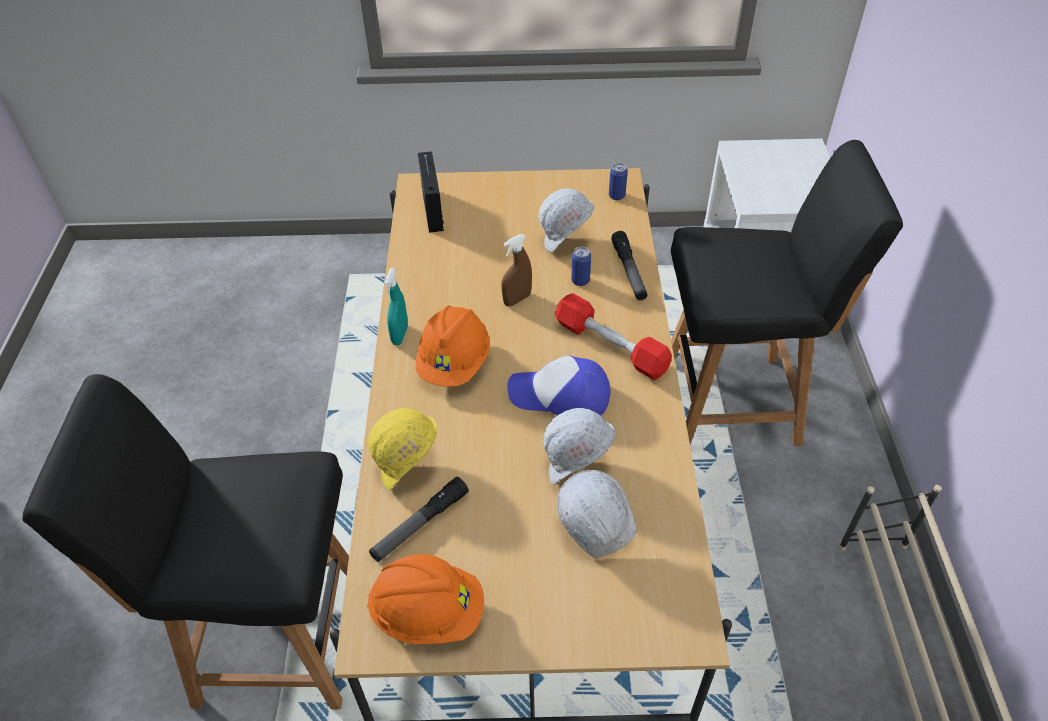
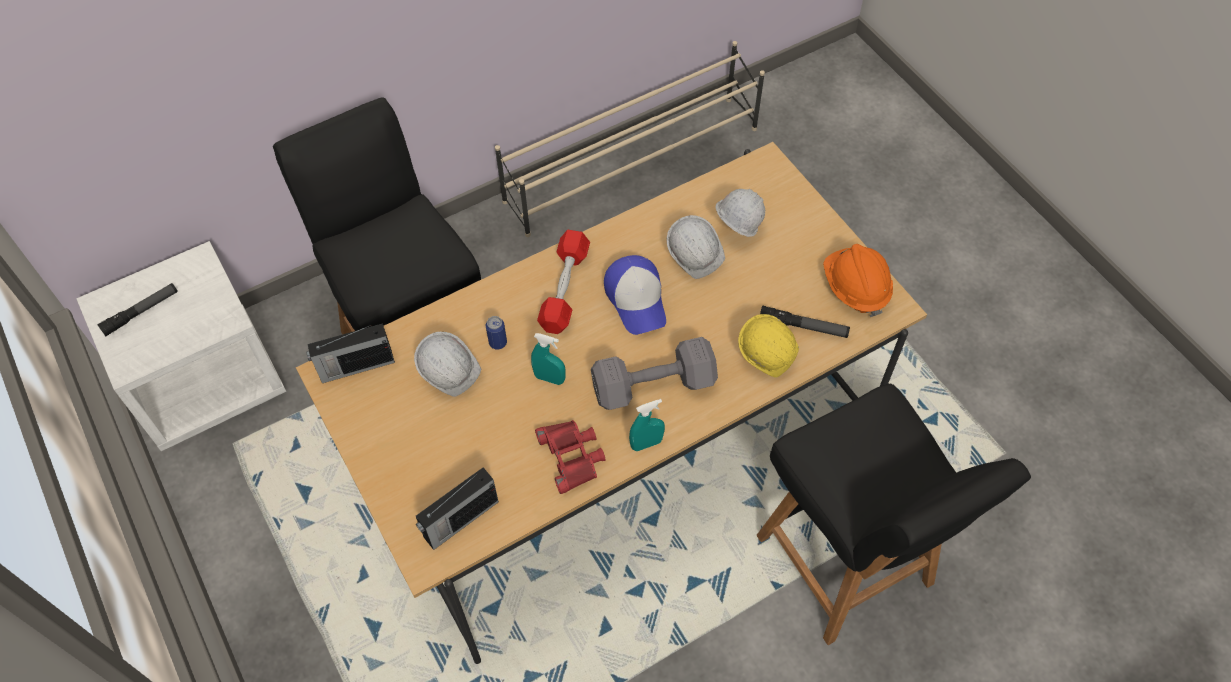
camera: 120 degrees left, 10 degrees up
(430, 285) = (572, 456): none -> red binoculars
(454, 363) = (650, 385): orange hard hat -> grey dumbbell
(517, 299) = (549, 378): brown spray bottle -> turquoise spray bottle
(616, 196) = (355, 366): can -> radio
(629, 271) = (465, 313): flashlight -> flashlight (141, 312)

